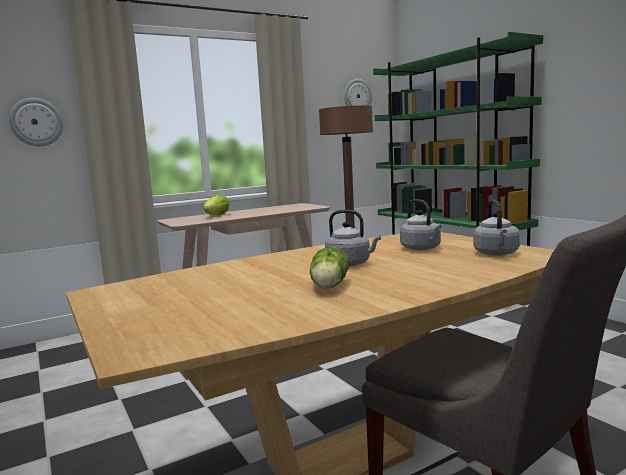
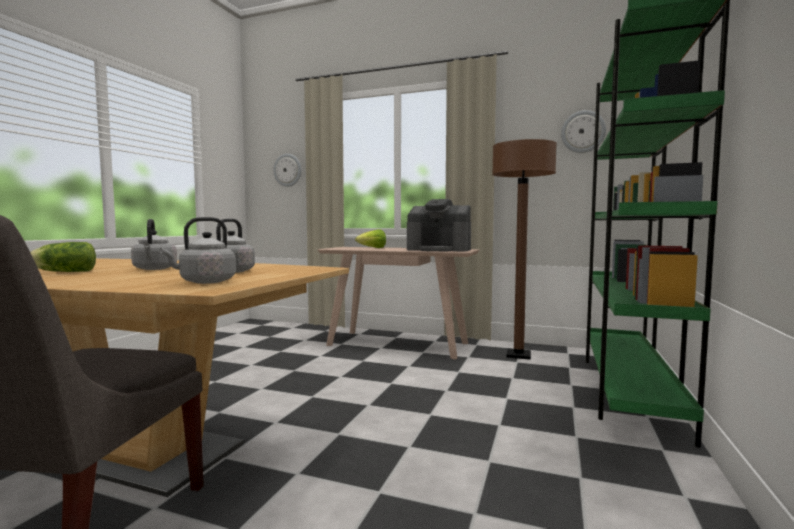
camera: 50 degrees right, 5 degrees down
(286, 208) = (439, 249): none -> coffee machine

